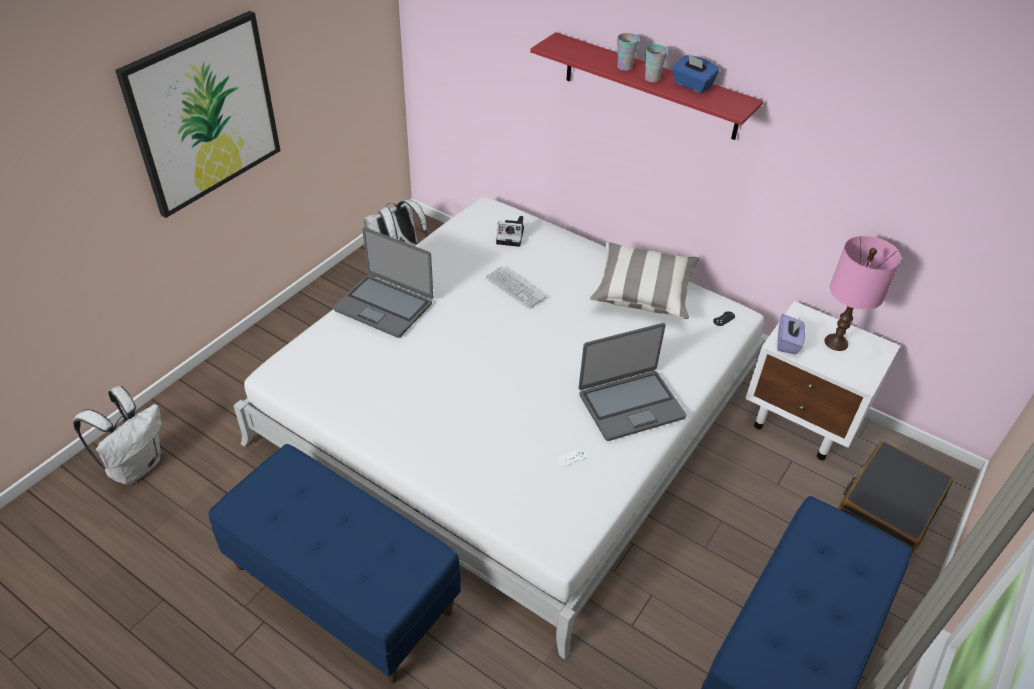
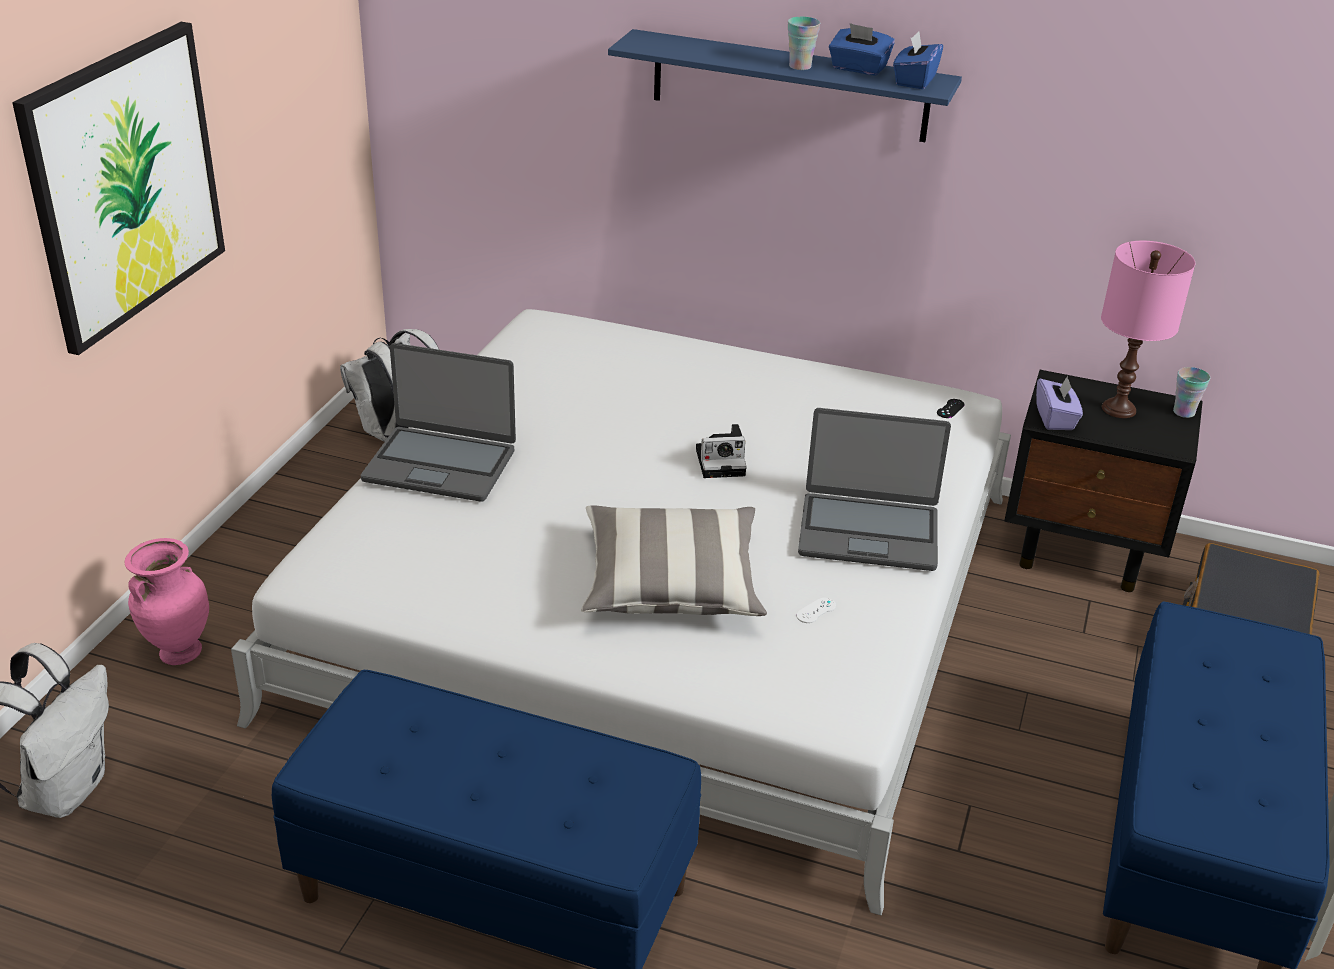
camera: 15 degrees left, 10 degrees down
(226, 388) = (179, 653): none -> pink vase
(511, 236) = (595, 351): camera -> camera (722, 462)
(515, 288) = (632, 414): keyboard -> none
(624, 67) = (754, 57): cup -> cup (1184, 412)
(630, 405) = (868, 532): laptop -> laptop turned 45 degrees clockwise
(643, 292) = (822, 393): pillow -> pillow (671, 584)
(650, 86) = (789, 86): red shelf -> blue shelf
(726, 101) = (914, 80): none -> blue tissue box
(802, 422) = (1084, 550): white nightstand -> black nightstand

